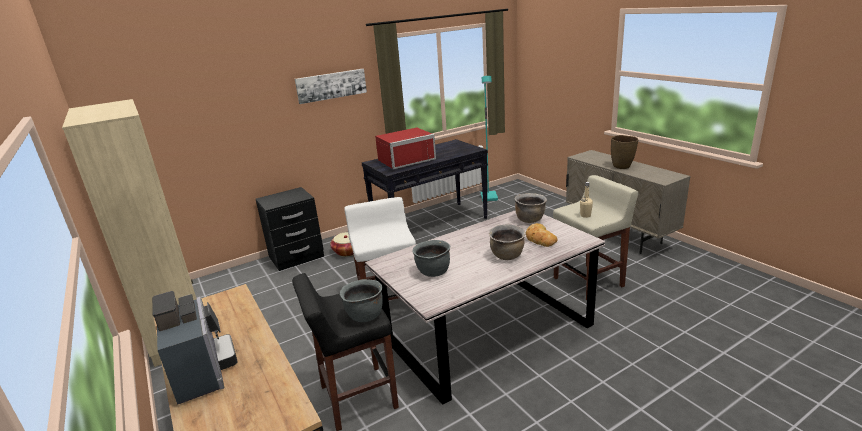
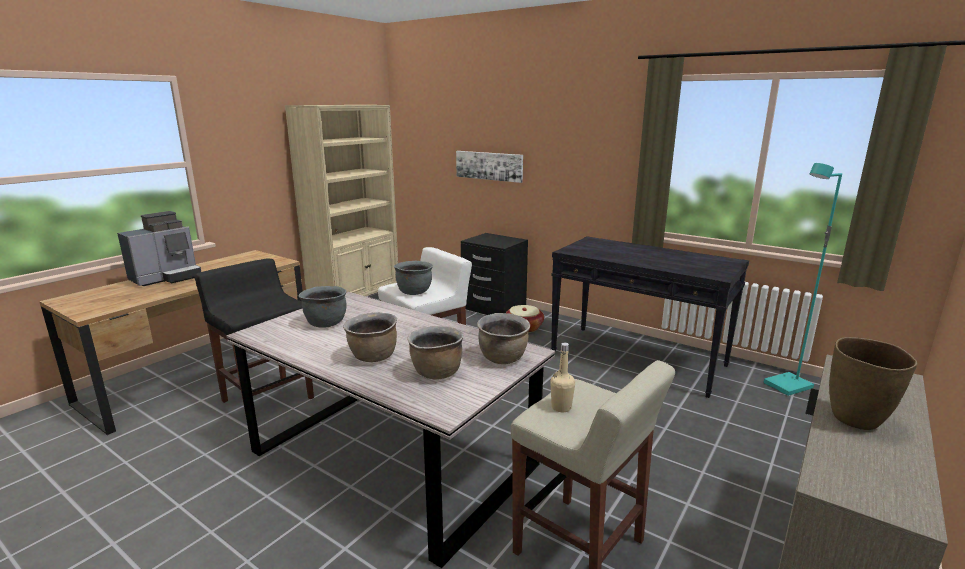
camera: 65 degrees right, 5 degrees down
(331, 85) = (586, 132): picture -> picture (489, 166)
(364, 315) = (243, 312): grey cooking pot -> grey cooking pot (414, 292)
(405, 160) = (616, 250): red microwave -> none
(540, 238) = (436, 373): bread -> brown cooking pot

